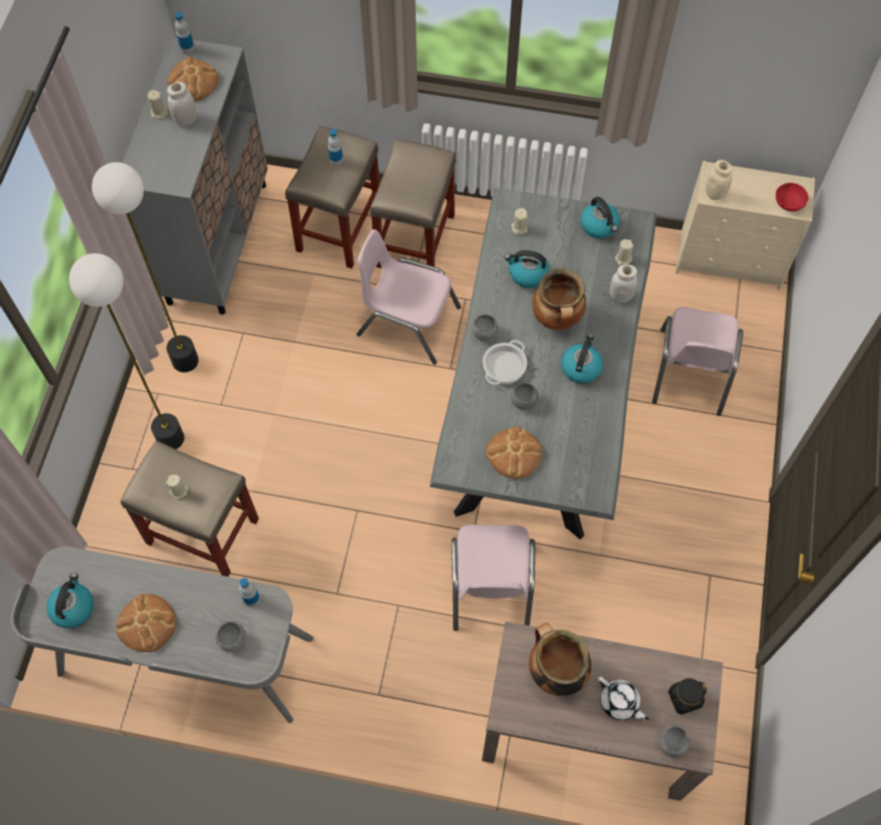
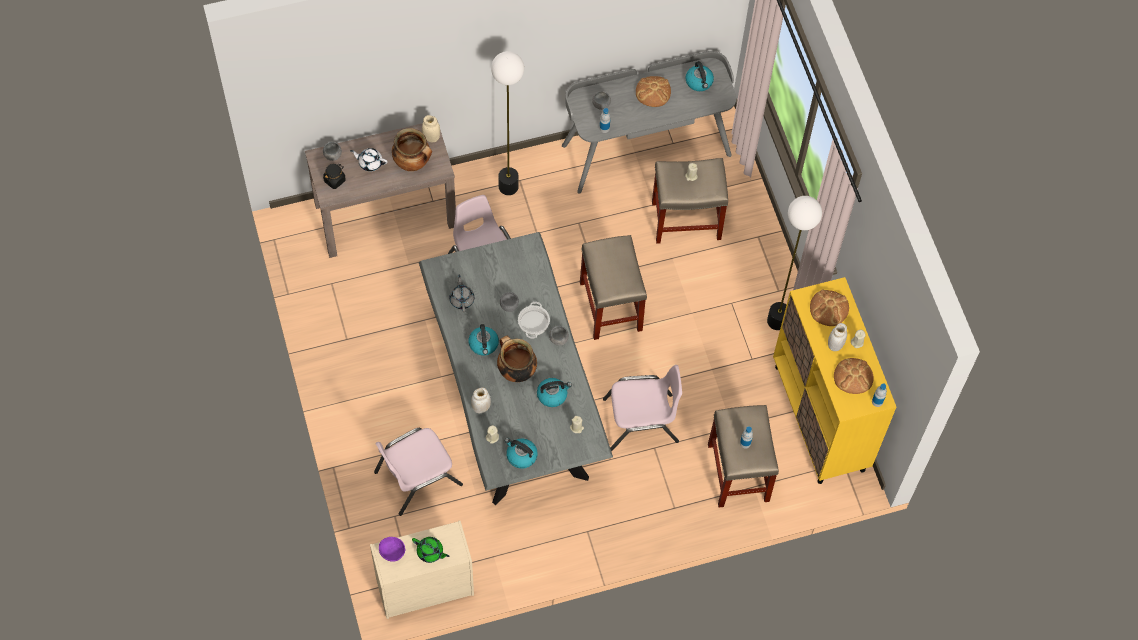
camera: 150 degrees right, 0 degrees up
(170, 438) = (748, 266): floor lamp -> floor lamp (508, 186)
(217, 242) = (819, 418): grey cabinet -> yellow cabinet
(415, 239) = (675, 490): beige stool -> beige stool (611, 307)
(514, 453) = (498, 270): bread -> bread (829, 308)
(581, 436) = (462, 299): none -> grey teapot
(690, 372) = (417, 477): pink chair -> pink chair turned 105 degrees counterclockwise
(714, 193) = (451, 534): beige jar -> beige jar (431, 137)
(745, 186) = (430, 552): none -> green teapot
(788, 203) = (392, 551): red bowl -> purple bowl

